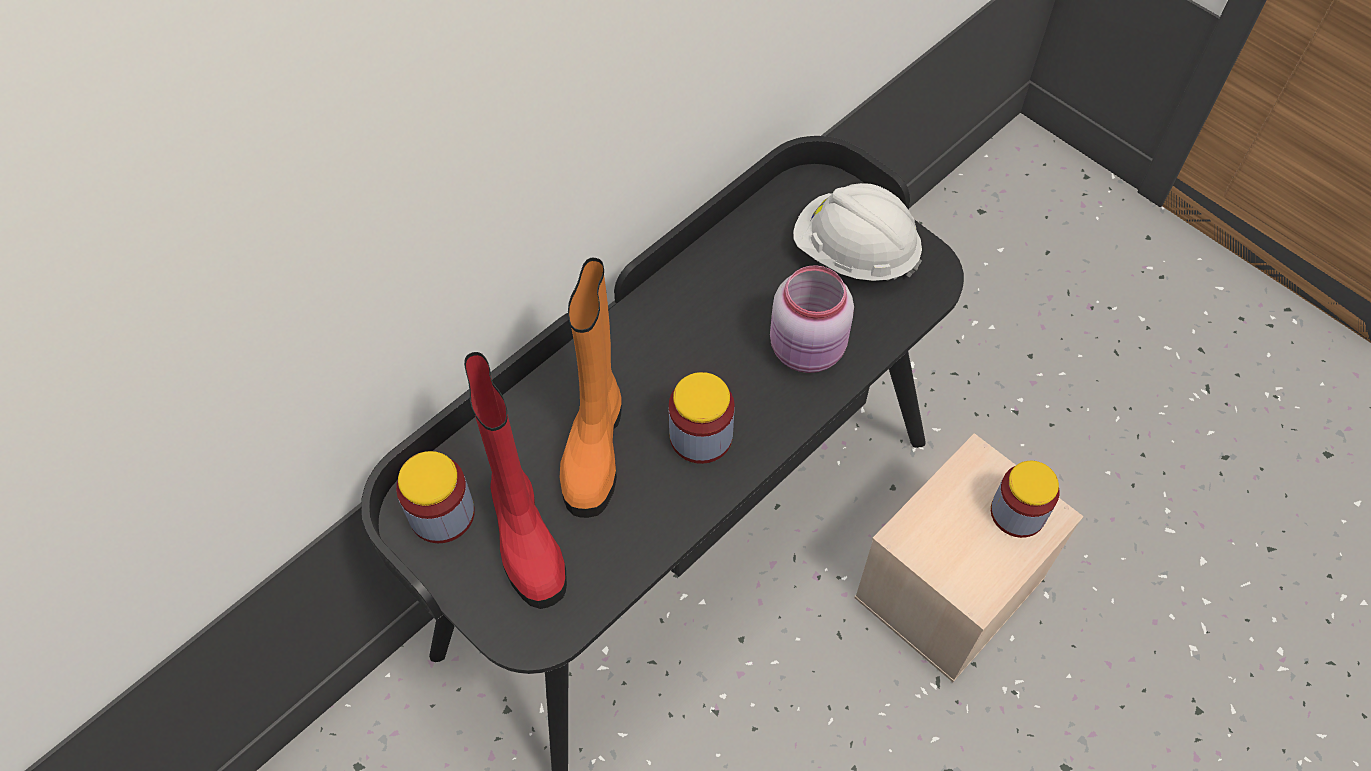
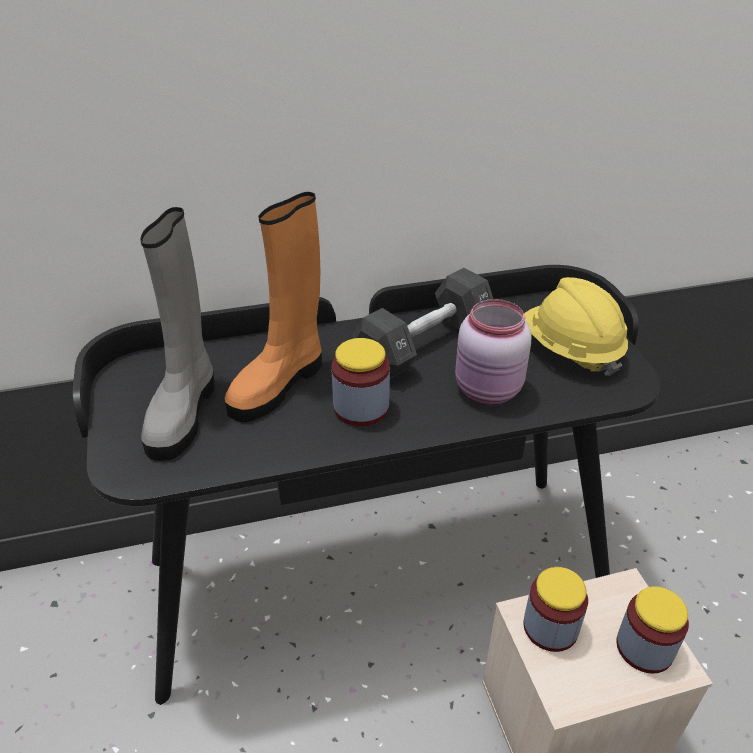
camera: 30 degrees right, 20 degrees down
(442, 514) = (145, 378): jar -> jar (550, 627)
(525, 535) = (184, 412): red boot -> grey boot
(706, 316) = (425, 344): none -> black dumbbell
(854, 254) = (570, 350): white hard hat -> yellow hard hat

